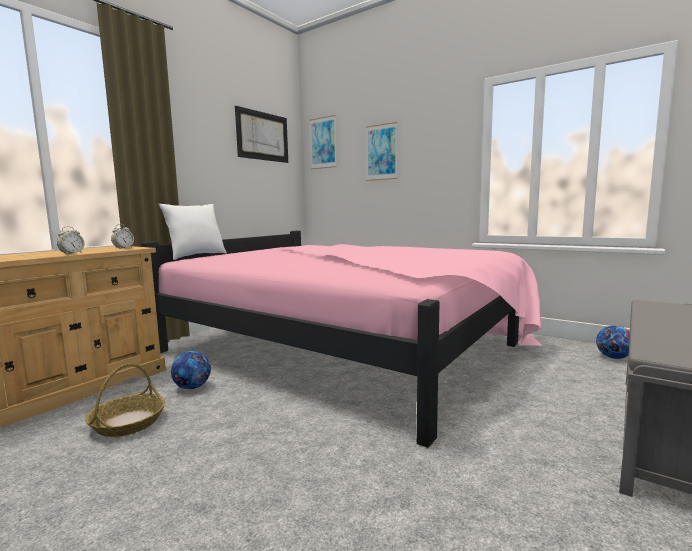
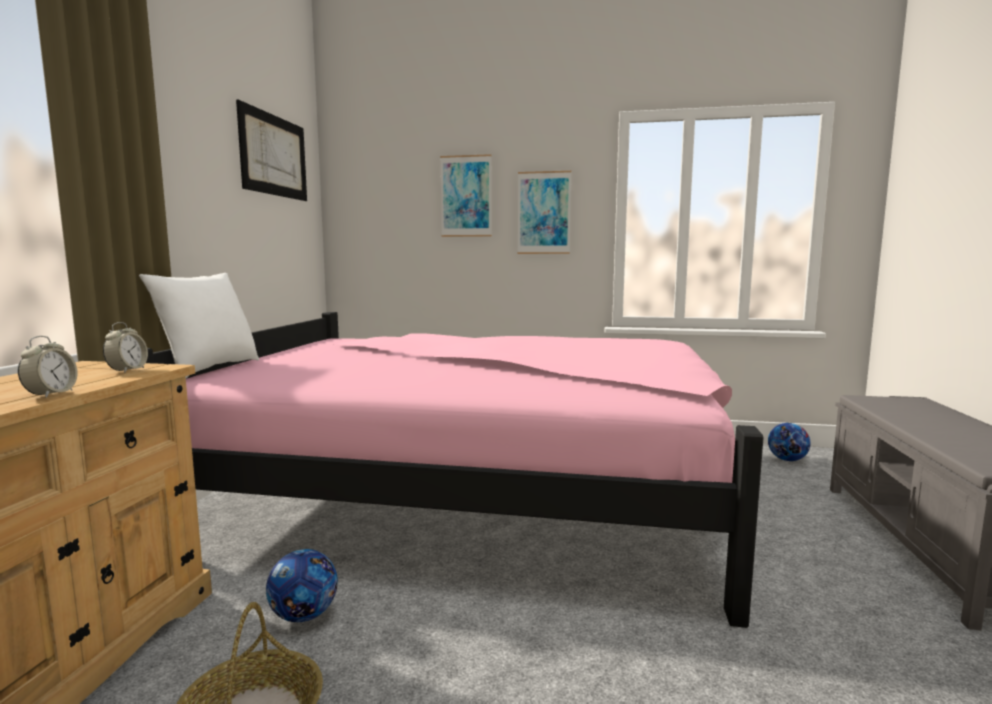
camera: 25 degrees left, 0 degrees up
(323, 143) = (363, 173): picture -> picture (544, 213)

